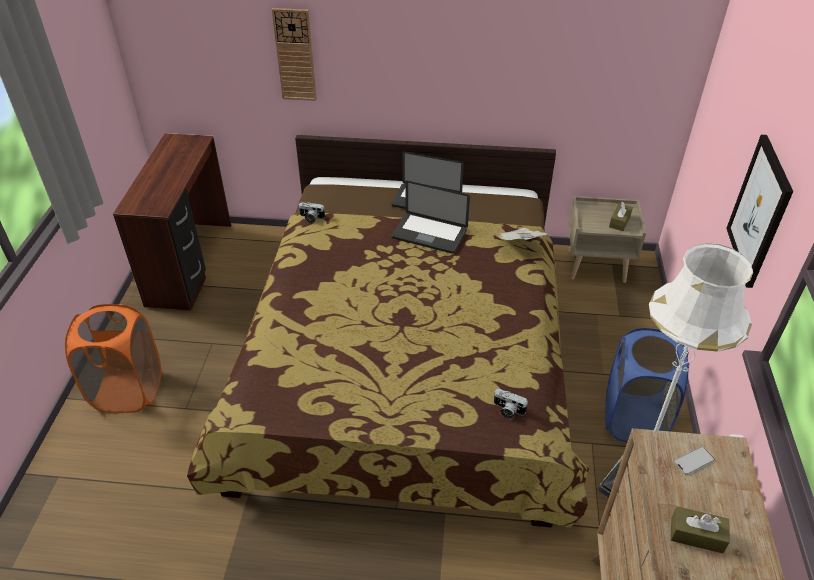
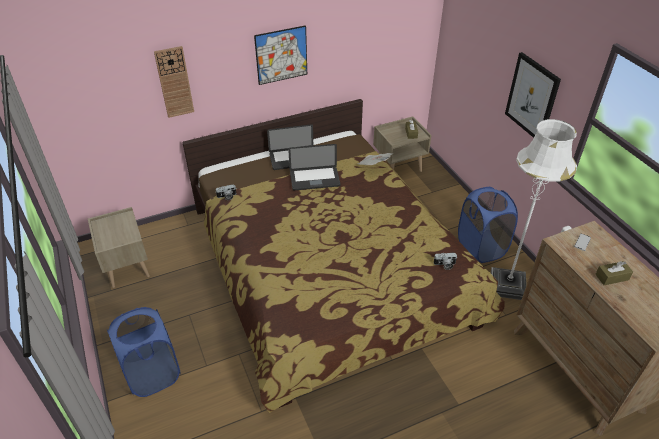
camera: 30 degrees left, 0 degrees up
(128, 391) = (152, 374): orange laundry basket -> blue laundry basket
(191, 264) = (126, 267): brown desk -> beige nightstand
(443, 56) = (281, 55): none -> picture

